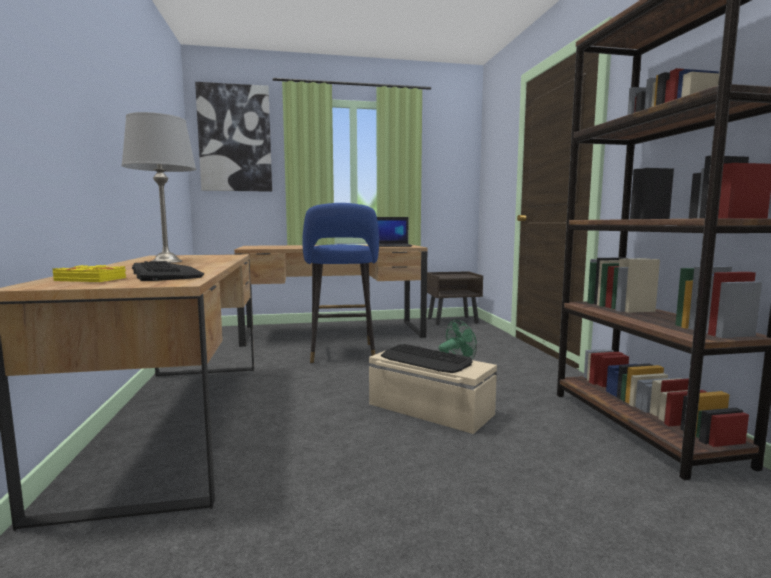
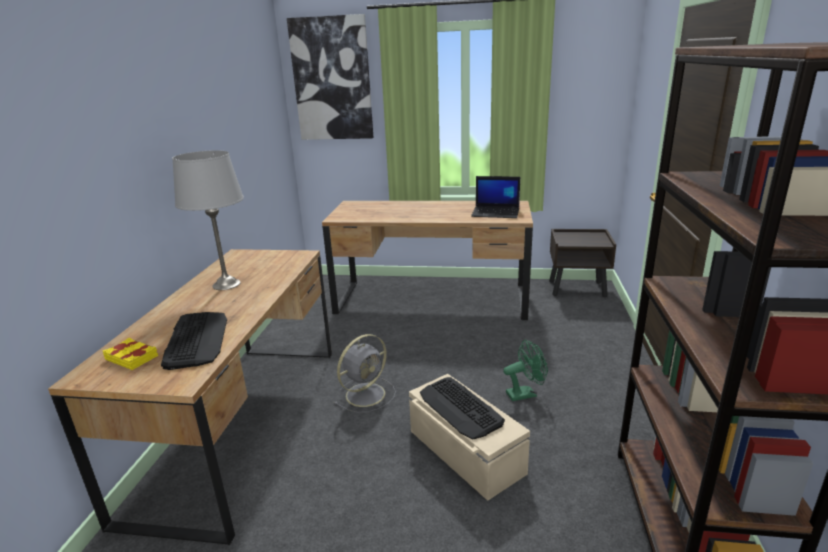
camera: 20 degrees right, 15 degrees up
(308, 387) = (367, 394): none -> grey fan
(342, 354) = (423, 341): blue stool -> none

